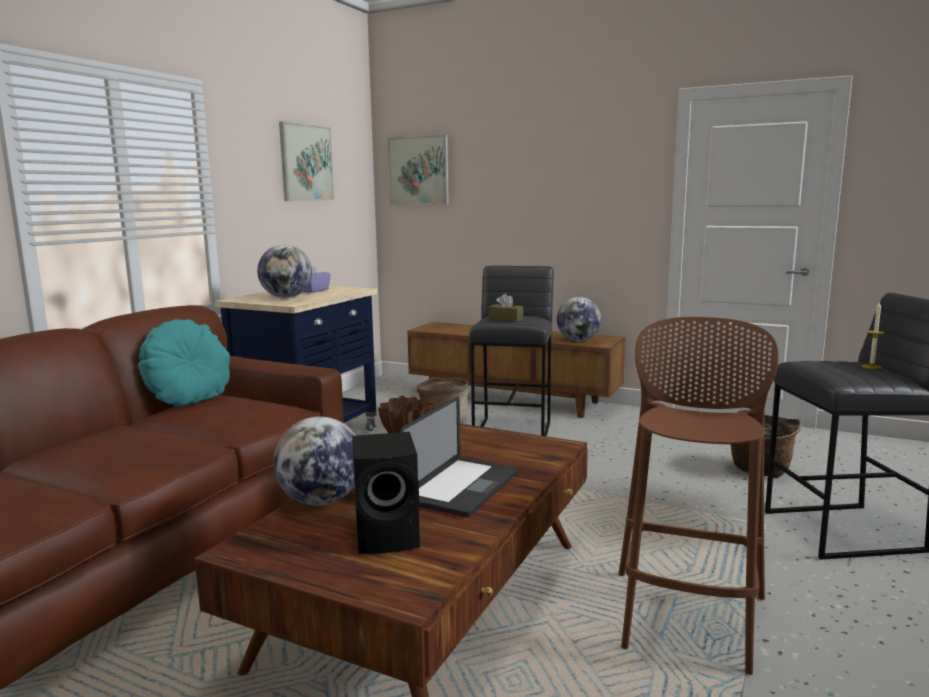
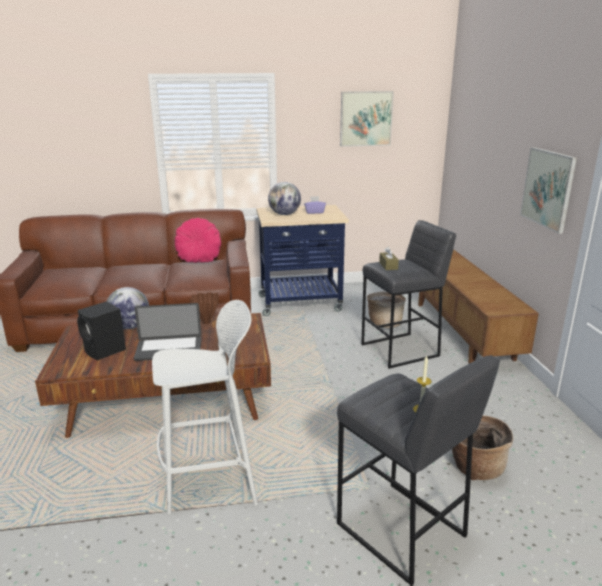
camera: 55 degrees right, 10 degrees up
(189, 401) = (199, 261): turquoise pillow -> pink pillow
(418, 170) = (464, 125): picture -> picture (547, 188)
(578, 340) = (489, 301): globe -> none
(687, 617) = (211, 479): brown stool -> white stool

